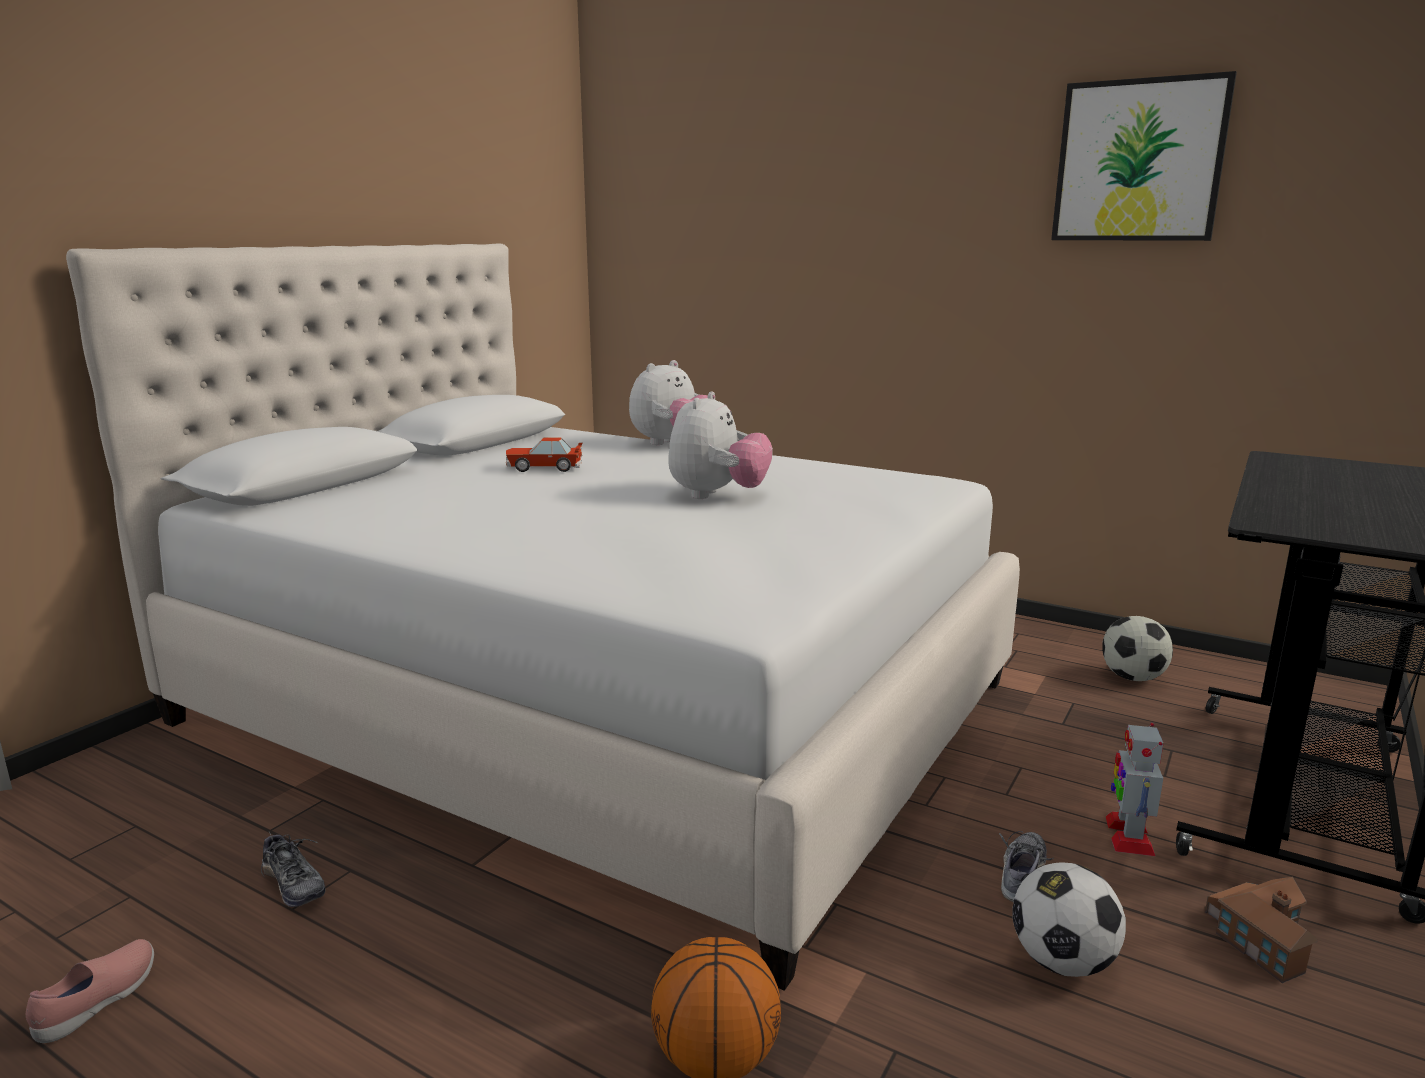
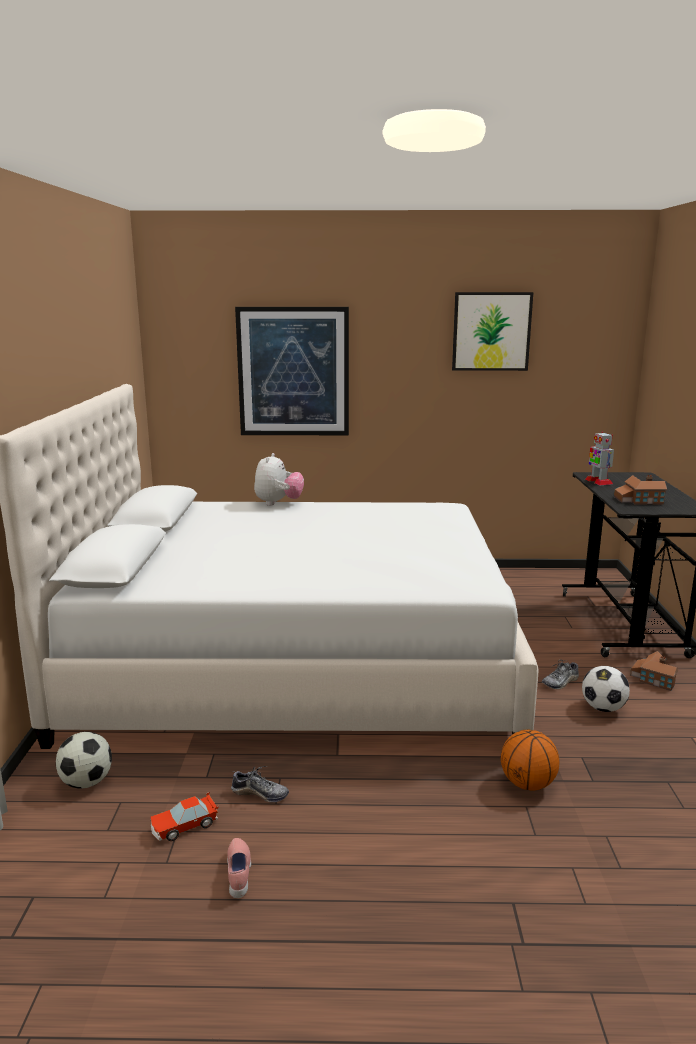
camera: 30 degrees left, 0 degrees up
(544, 468) = (239, 531): toy car -> toy car (184, 826)
(717, 495) = (363, 532): plush toy -> none
(783, 243) = (293, 372): none -> picture
(1022, 874) = (560, 682): shoe -> shoe turned 120 degrees counterclockwise
(1128, 835) = (581, 655): toy robot -> toy robot (598, 481)
(1132, 677) = (521, 587): football -> football (86, 782)
(1325, 511) = (638, 500): none -> toy house

